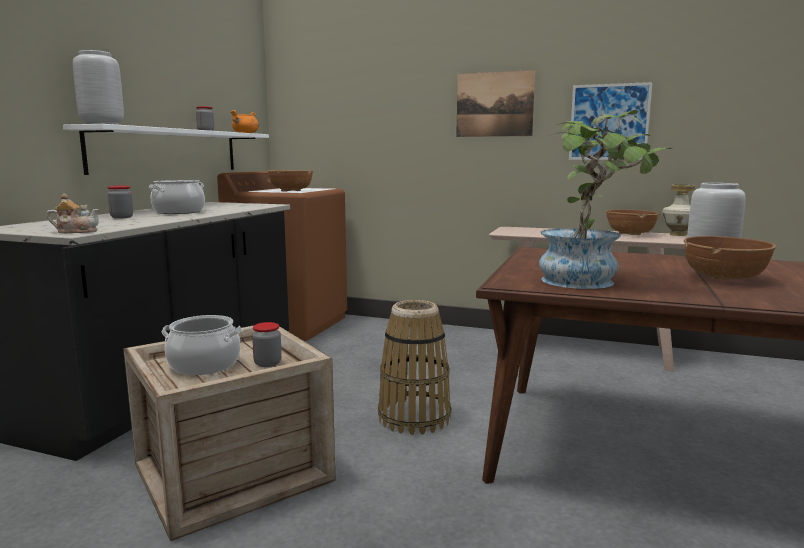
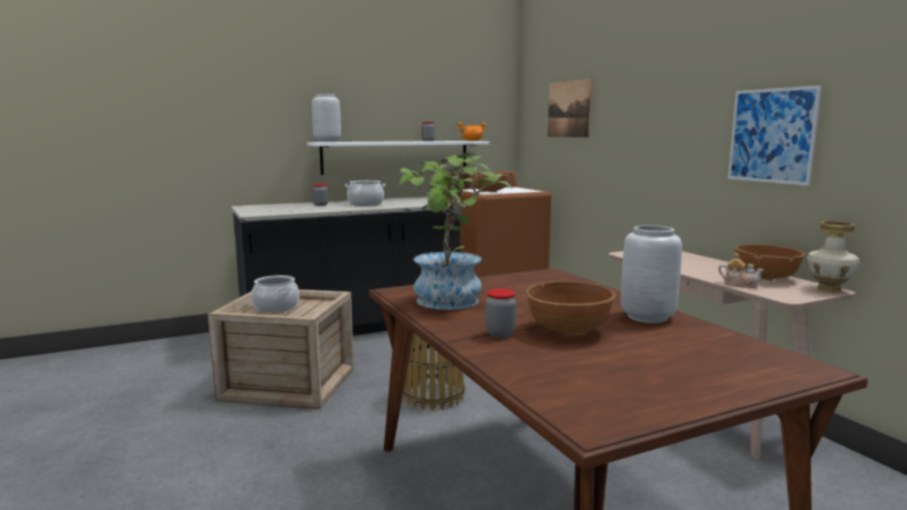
camera: 45 degrees right, 0 degrees up
(76, 231) = (257, 213): teapot -> teapot (739, 284)
(267, 363) = (300, 315): jar -> jar (500, 334)
(494, 104) = (666, 113): picture -> picture (569, 109)

